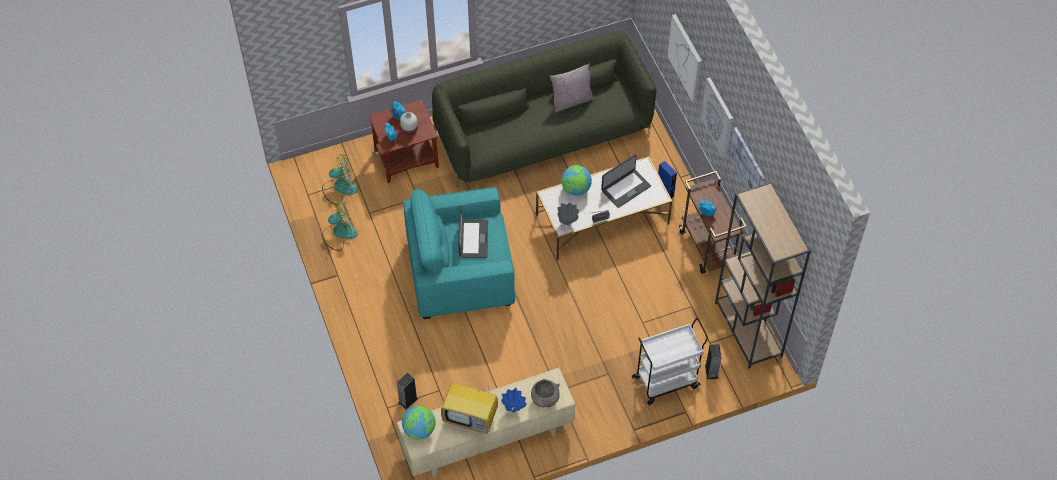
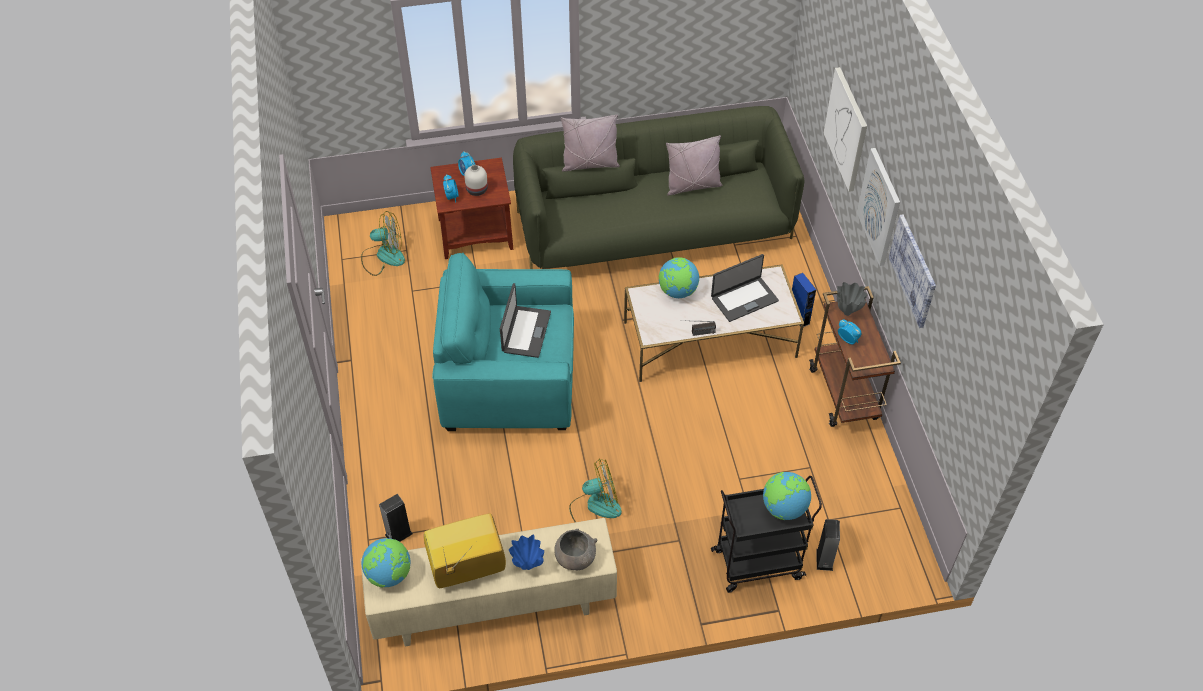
camera: 10 degrees right, 5 degrees down
(339, 233) = (367, 310): fan -> fan (595, 508)
(471, 418) = (466, 569): television -> television turned 135 degrees clockwise
(493, 98) = (590, 164): none -> purple pillow
(567, 223) = (658, 331): grey vase -> grey vase (847, 312)
(665, 382) = (757, 565): white cart -> black cart
(681, 342) = (784, 508): none -> globe
(748, 330) = (885, 510): bookcase -> none

